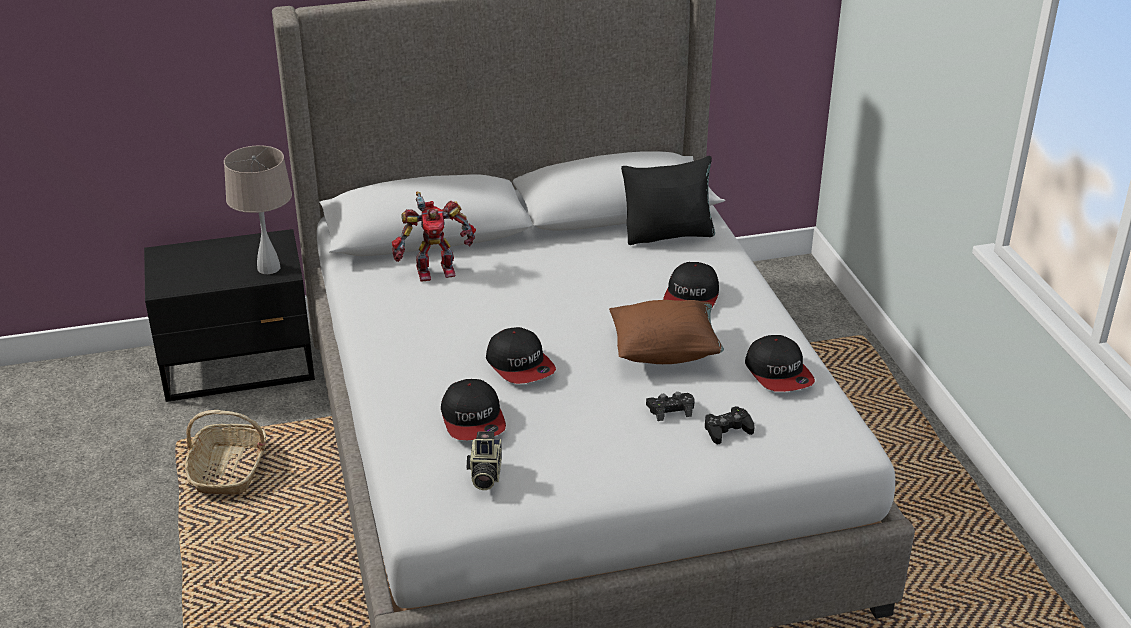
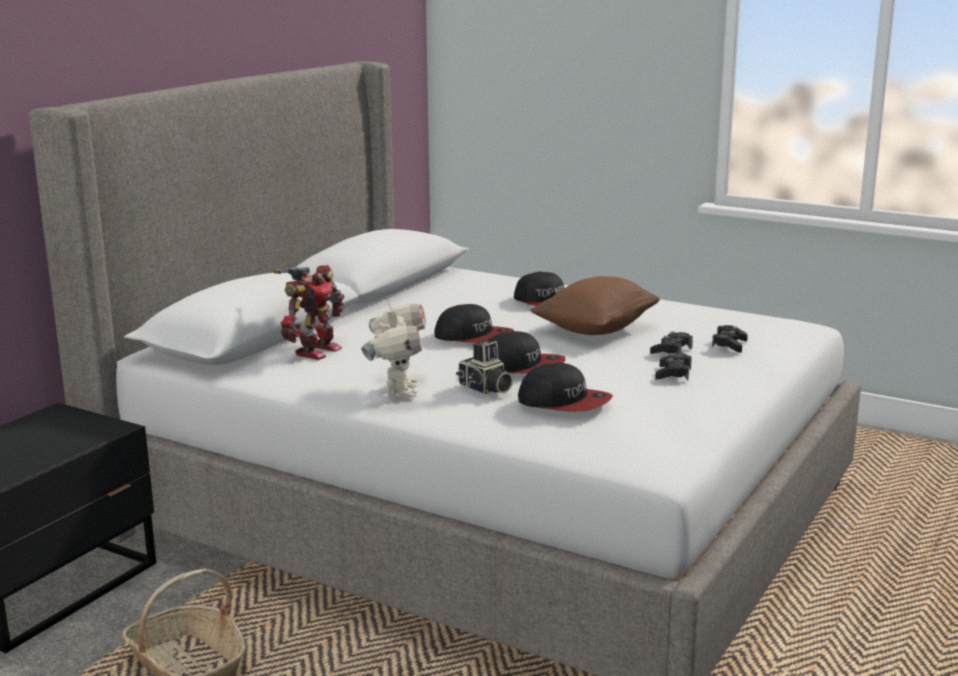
camera: 45 degrees left, 15 degrees down
(269, 268) = (90, 431): beige table lamp -> none
(408, 343) = (398, 391): none -> toy robot
(484, 474) = (647, 423): camera -> camera (485, 389)
(616, 436) = (673, 374): none -> black game controller
(668, 234) = (452, 283): black pillow -> none
(779, 373) = (687, 313): cap -> cap (473, 337)

